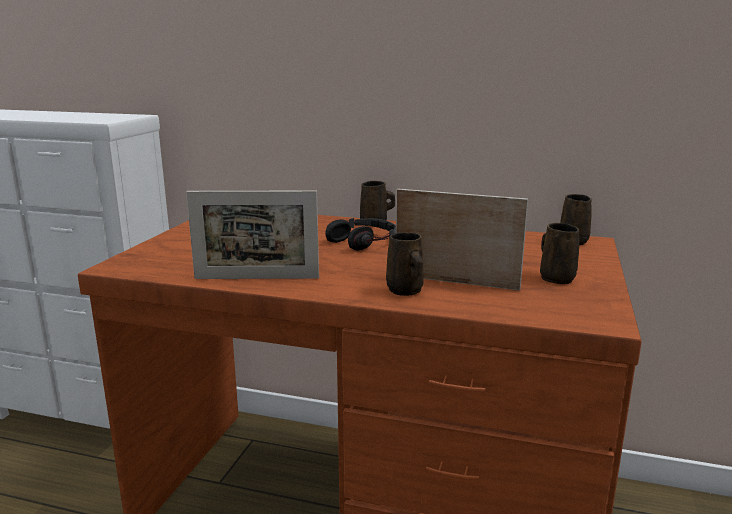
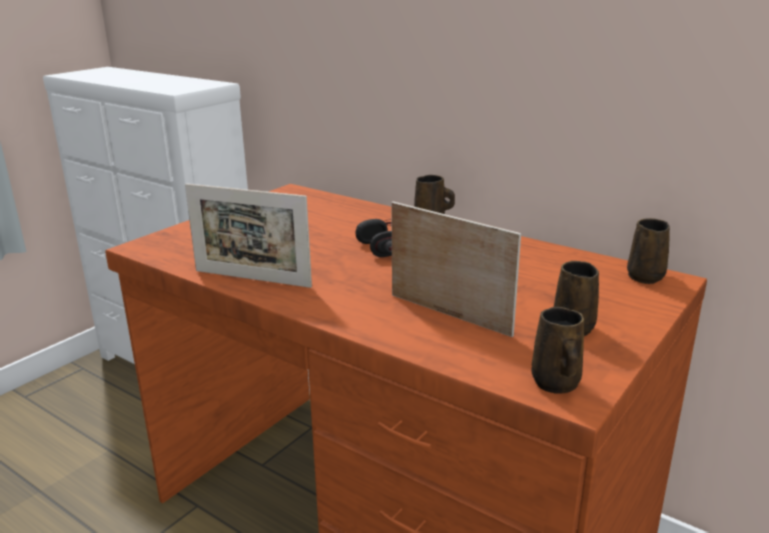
camera: 20 degrees right, 5 degrees up
(405, 291) = (384, 317): brown mug -> brown mug (556, 384)

